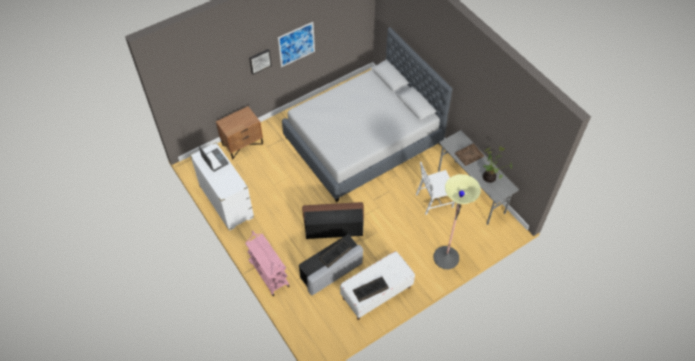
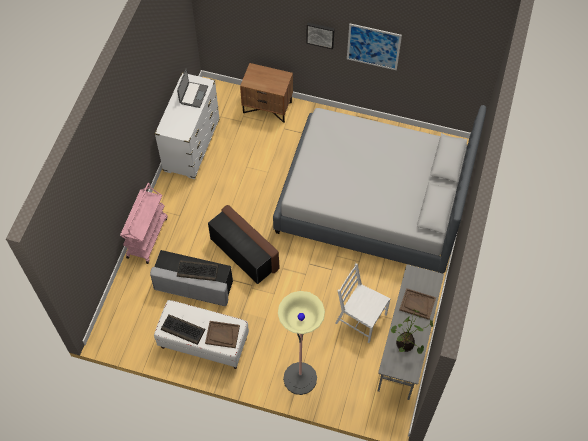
camera: 50 degrees right, 5 degrees up
(394, 270) = (222, 335): none -> brown tray

